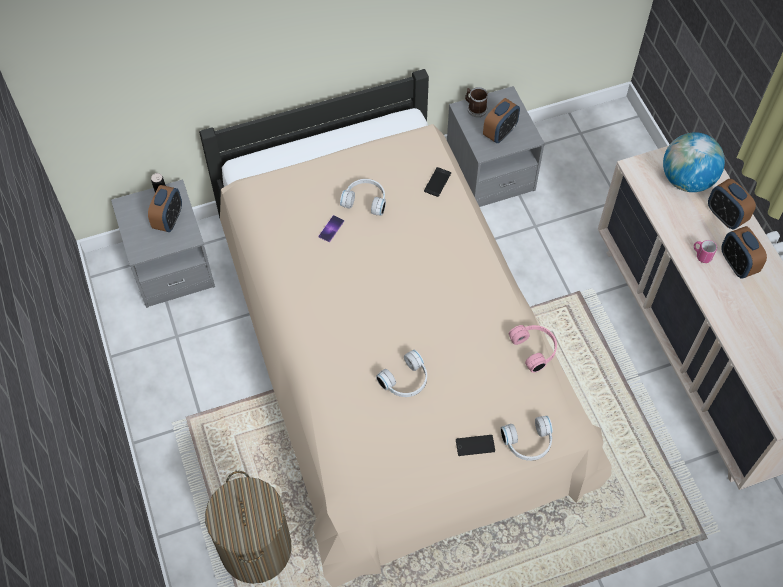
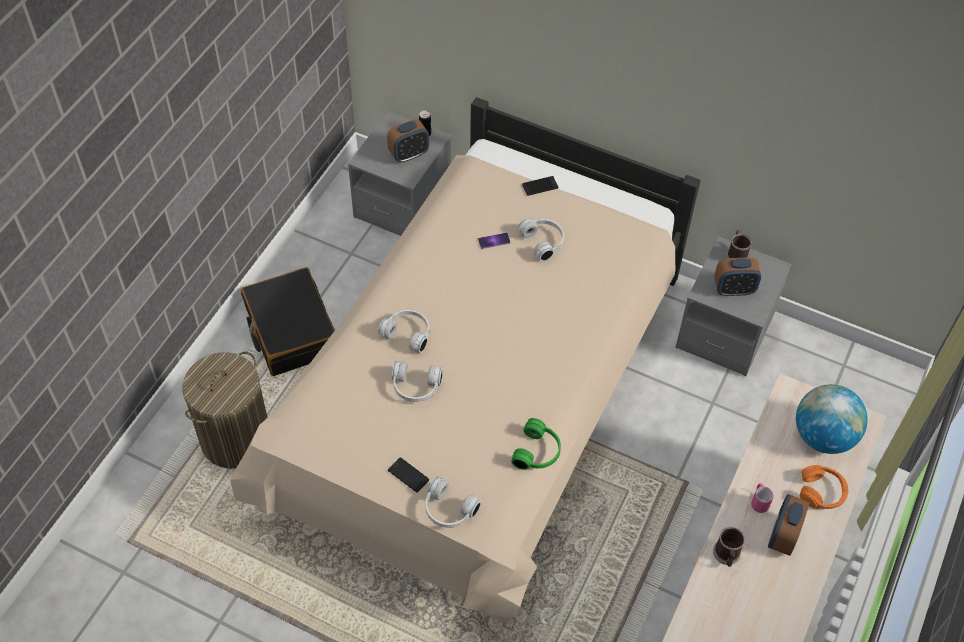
camera: 45 degrees right, 5 degrees down
(201, 433) = (291, 331): none -> black suitcase
(354, 347) = (408, 333): none -> white headphones
(437, 182) = (615, 273): phone -> phone (540, 186)
(535, 349) = (538, 452): pink headphones -> green headphones
(723, 306) = (726, 555): none -> mug
(725, 216) = (821, 492): alarm clock -> orange headphones

